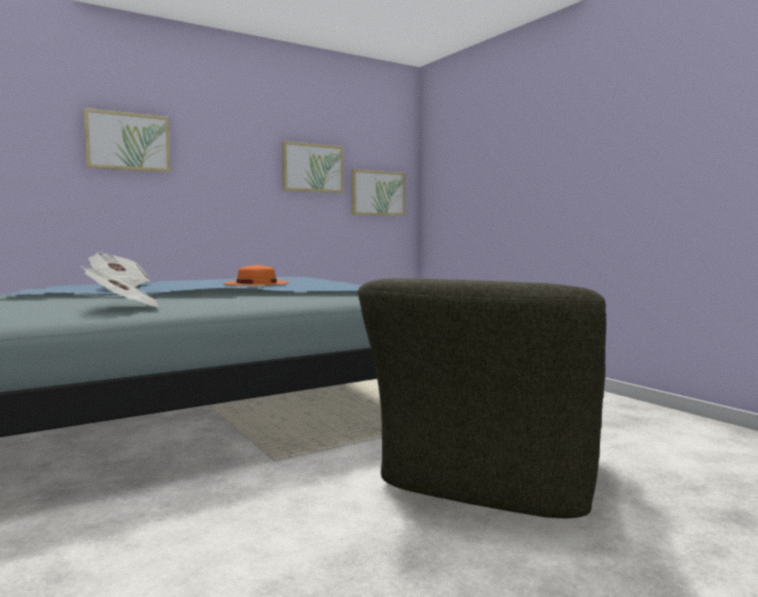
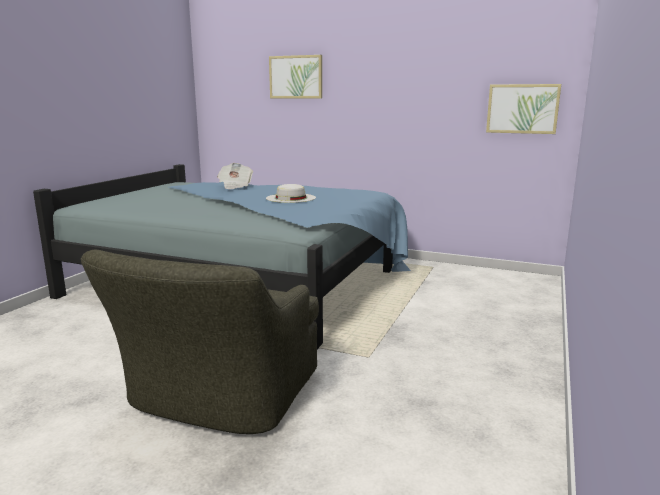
camera: 55 degrees right, 10 degrees up
(124, 308) = (152, 208): newspaper -> none
(256, 283) = (290, 198): orange hat -> white hat
(312, 168) = (445, 86): picture -> none
(488, 484) = (217, 398): green armchair -> green armchair turned 60 degrees counterclockwise

